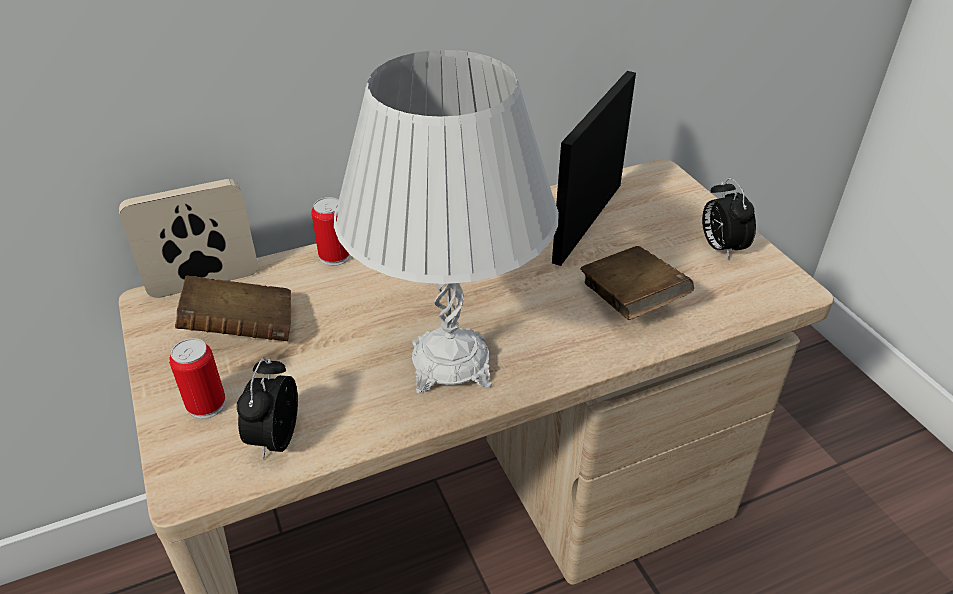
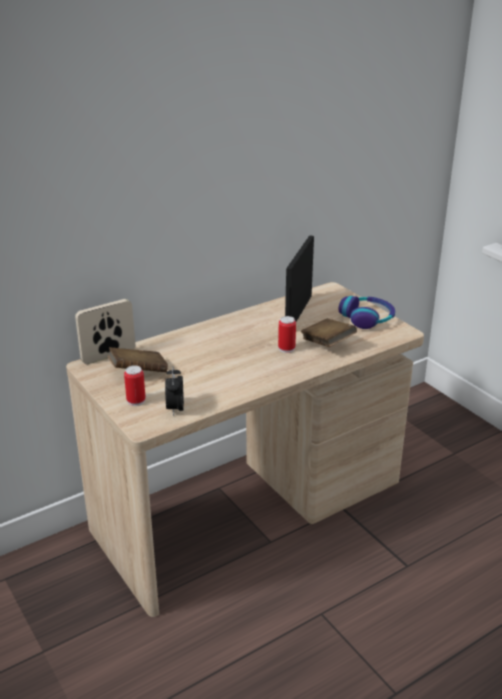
camera: 10 degrees left, 10 degrees down
(334, 256) = (171, 339): can -> can (286, 348)
(451, 364) = (247, 375): white table lamp -> none
(720, 247) = (367, 318): alarm clock -> headphones

